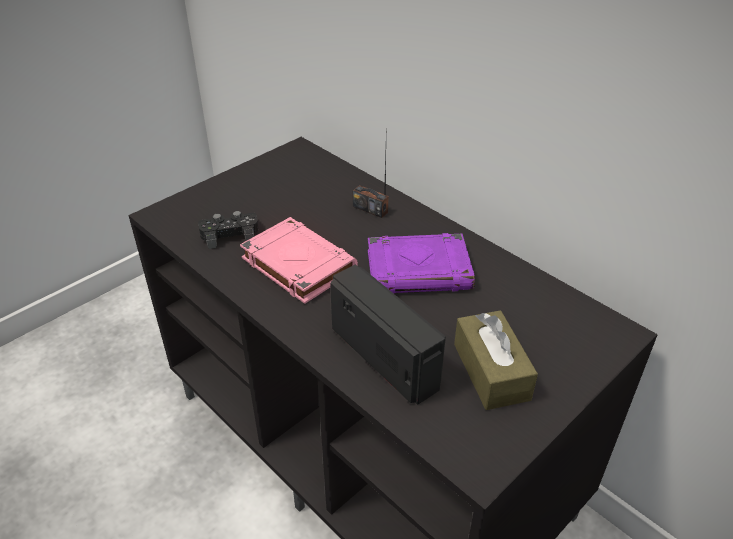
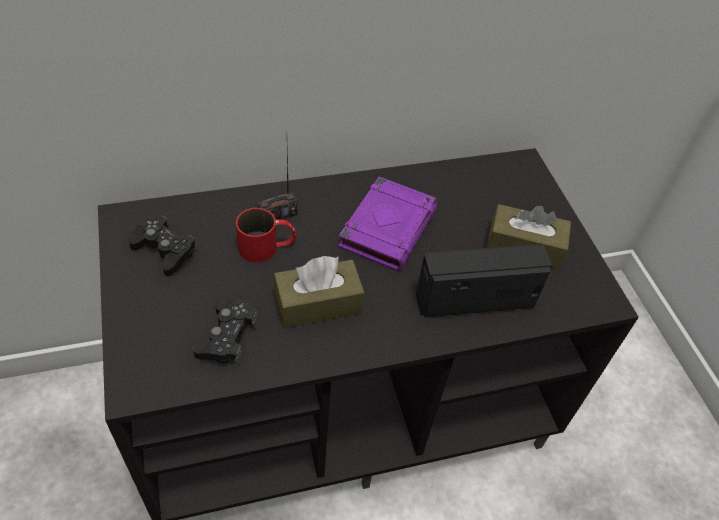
camera: 65 degrees left, 10 degrees up
(286, 176) = (164, 250): none -> black game controller
(297, 264) = (318, 304): pink book -> brown tissue box
(332, 217) = (267, 247): none -> red mug

